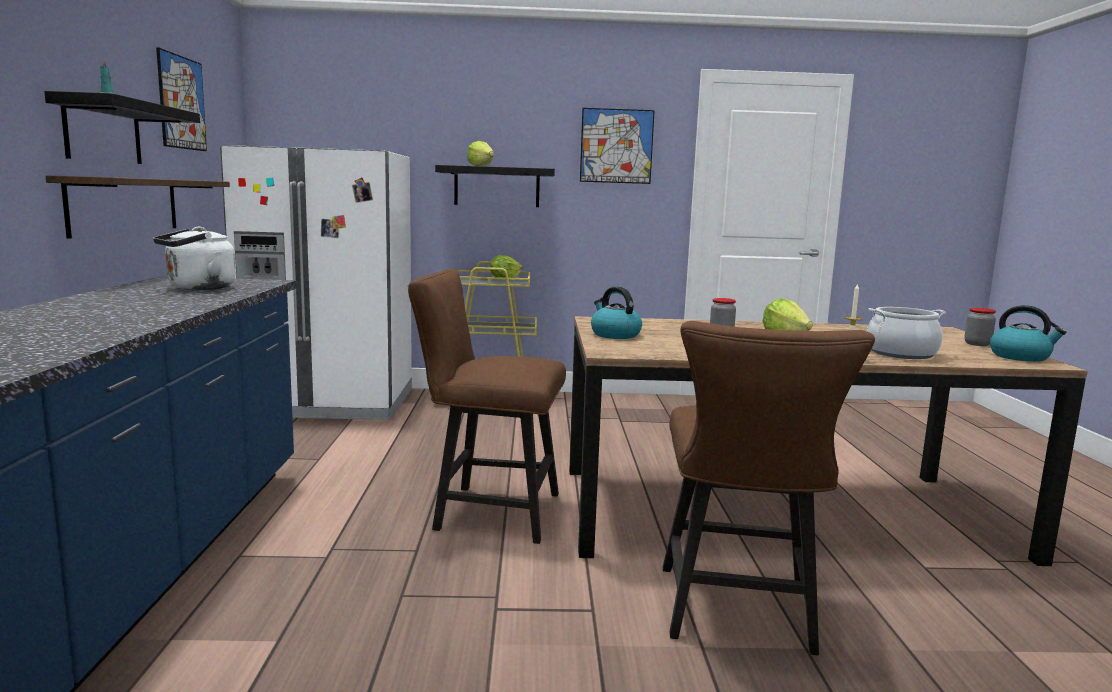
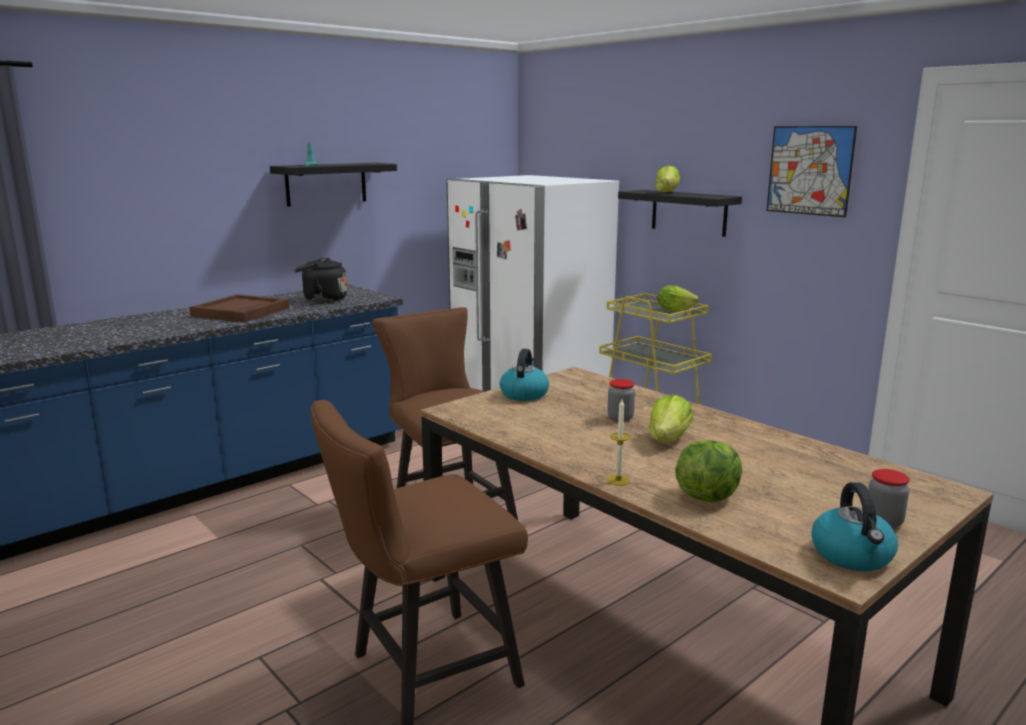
camera: 50 degrees right, 5 degrees up
(125, 205) = (346, 232): shelf -> none
(132, 306) = (241, 312): none -> brown tray
(182, 103) = (422, 148): picture -> none
(198, 288) = (322, 299): white kettle -> black kettle
(901, 353) = (706, 496): cooking pot -> lettuce

